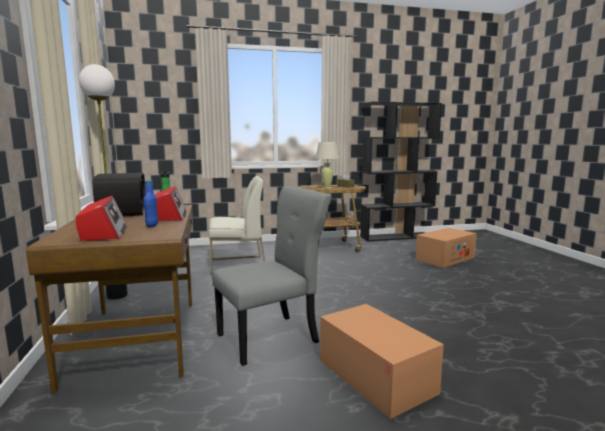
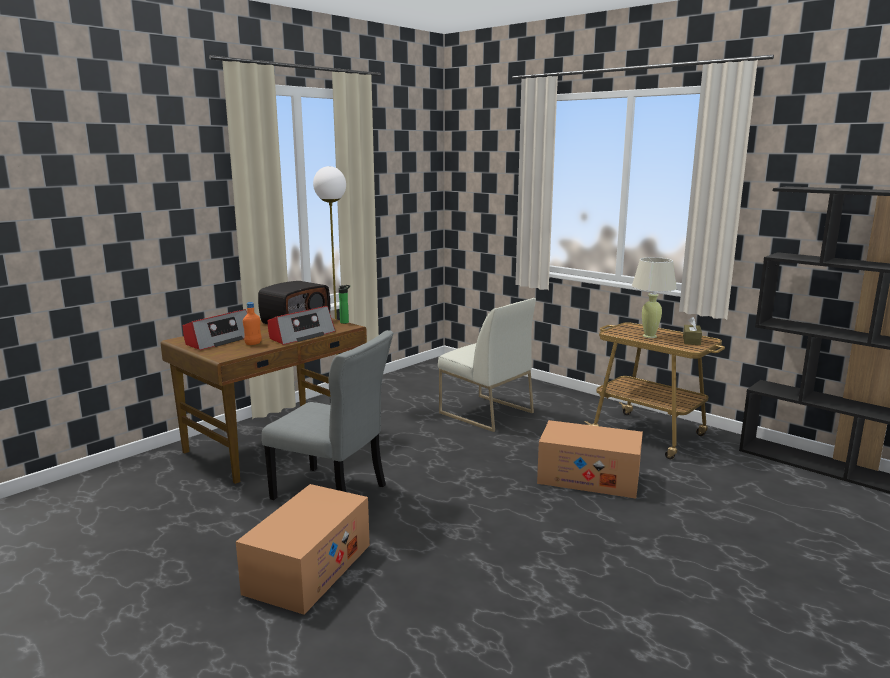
camera: 55 degrees right, 5 degrees up
(152, 226) = (253, 344): blue bottle -> orange bottle
(445, 258) = (784, 534): cardboard box -> cardboard box (588, 477)

